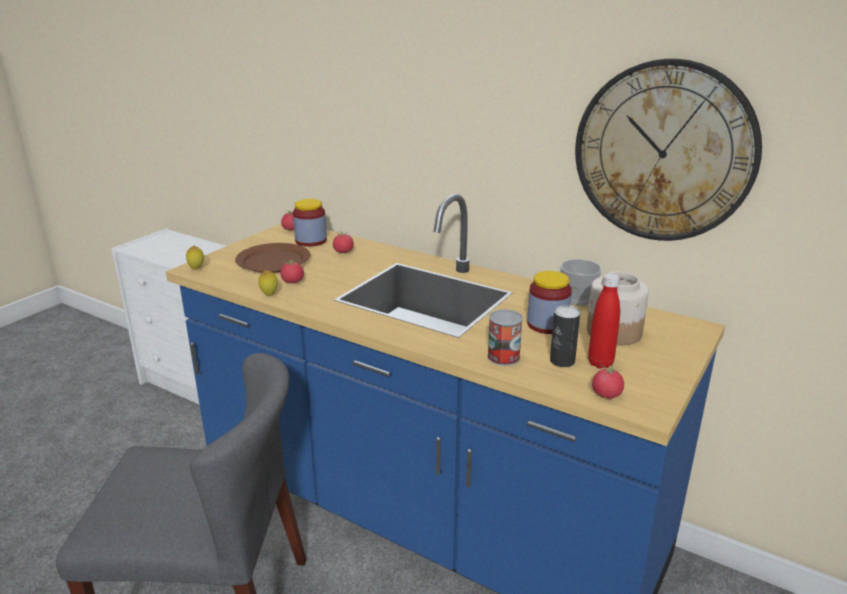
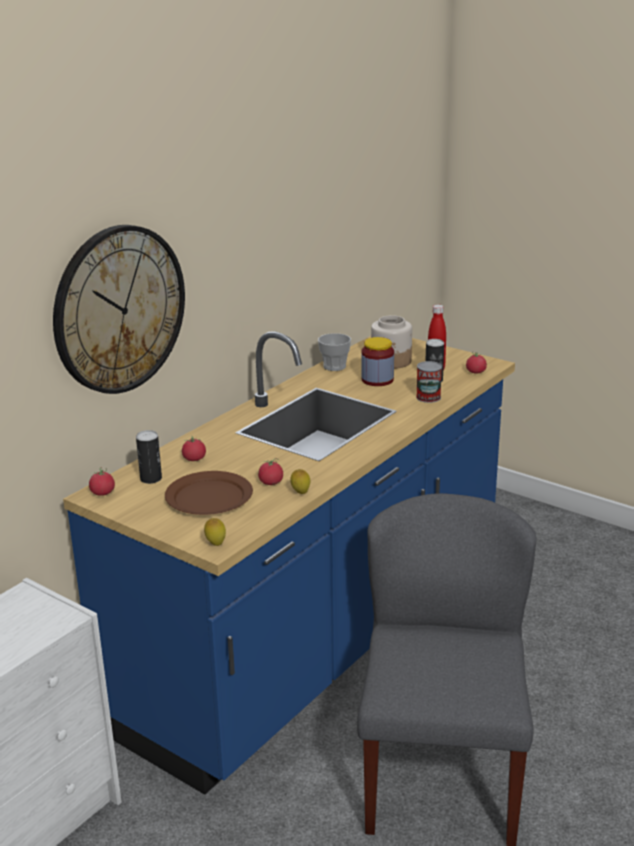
camera: 85 degrees left, 0 degrees up
(311, 241) = (151, 479): jar -> can
(664, 152) = (337, 232): wall clock -> wall clock (119, 309)

